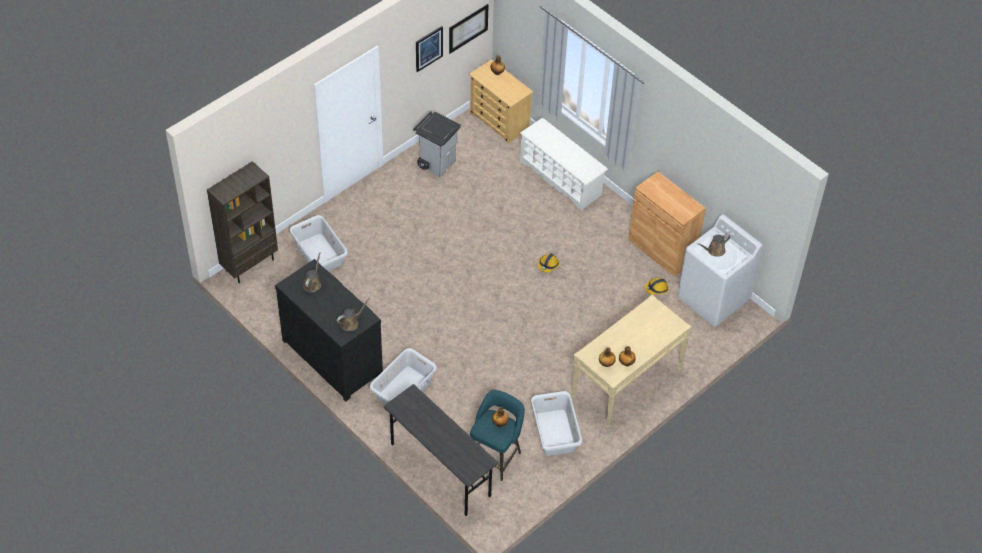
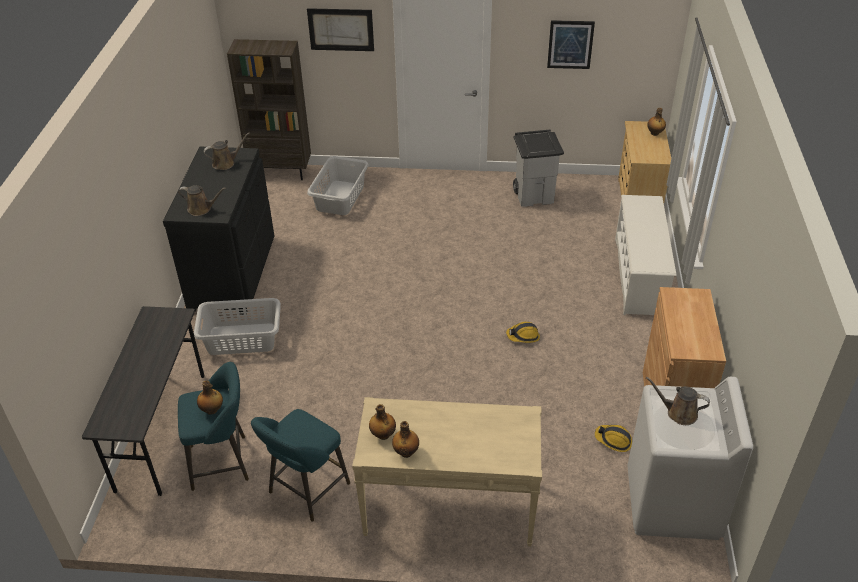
camera: 50 degrees right, 10 degrees down
(468, 28) = (636, 53): picture -> picture (341, 29)
(554, 433) = (306, 491): grey laundry basket -> turquoise stool

